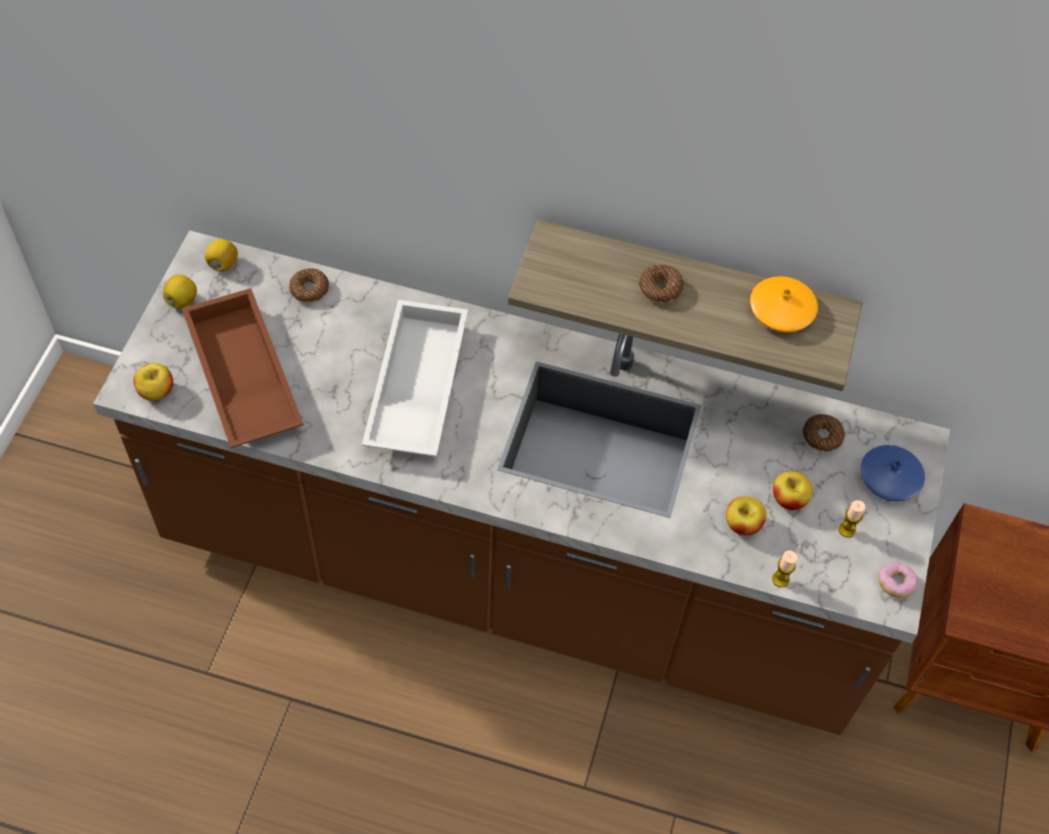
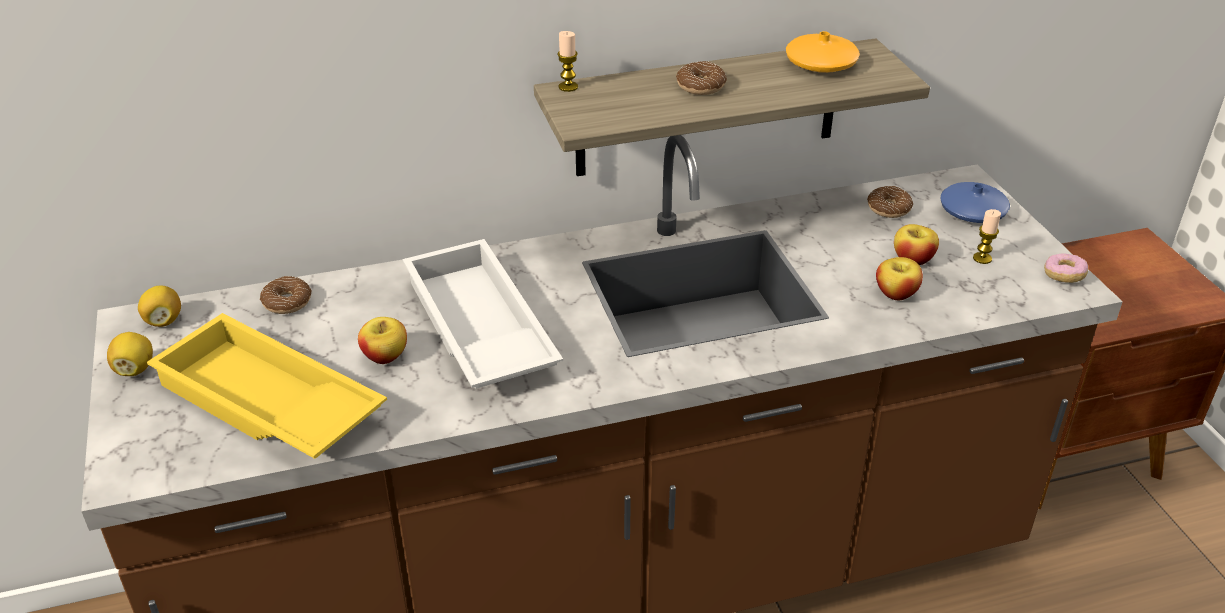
camera: 30 degrees left, 20 degrees down
(156, 391) = (164, 462): apple -> apple (385, 356)
(241, 377) = (265, 404): brown tray -> yellow tray
(780, 579) = (973, 316): candle -> candle (568, 87)

